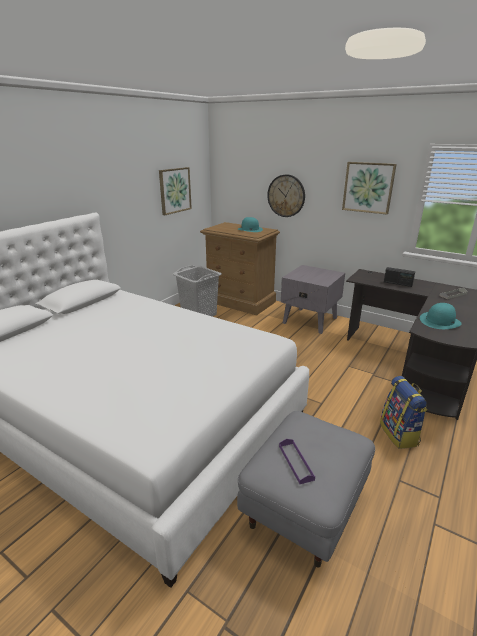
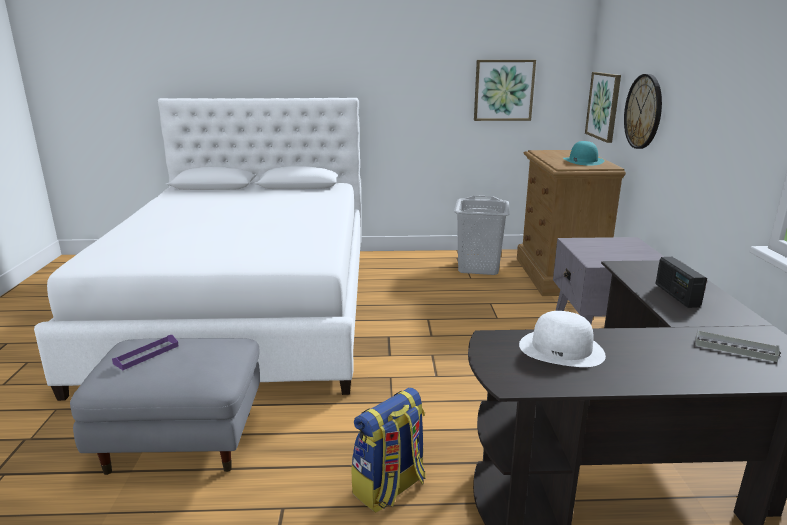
camera: 55 degrees right, 5 degrees down
(368, 187) = (732, 100): picture -> picture (604, 106)
(440, 321) = (561, 349): turquoise hat -> white hat

